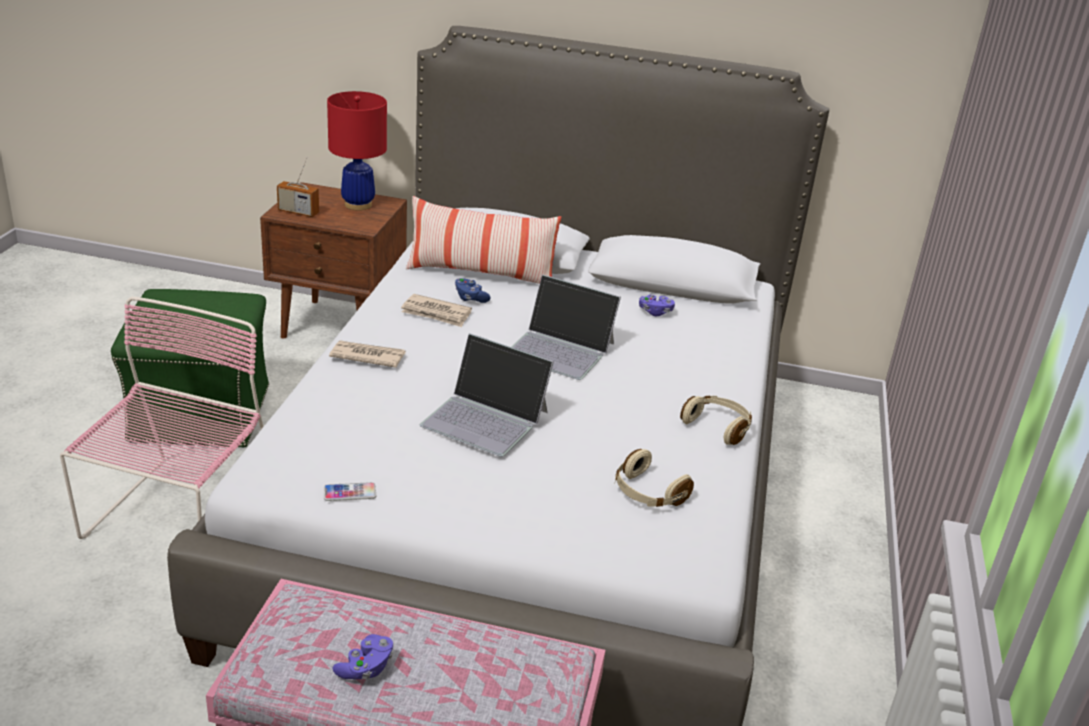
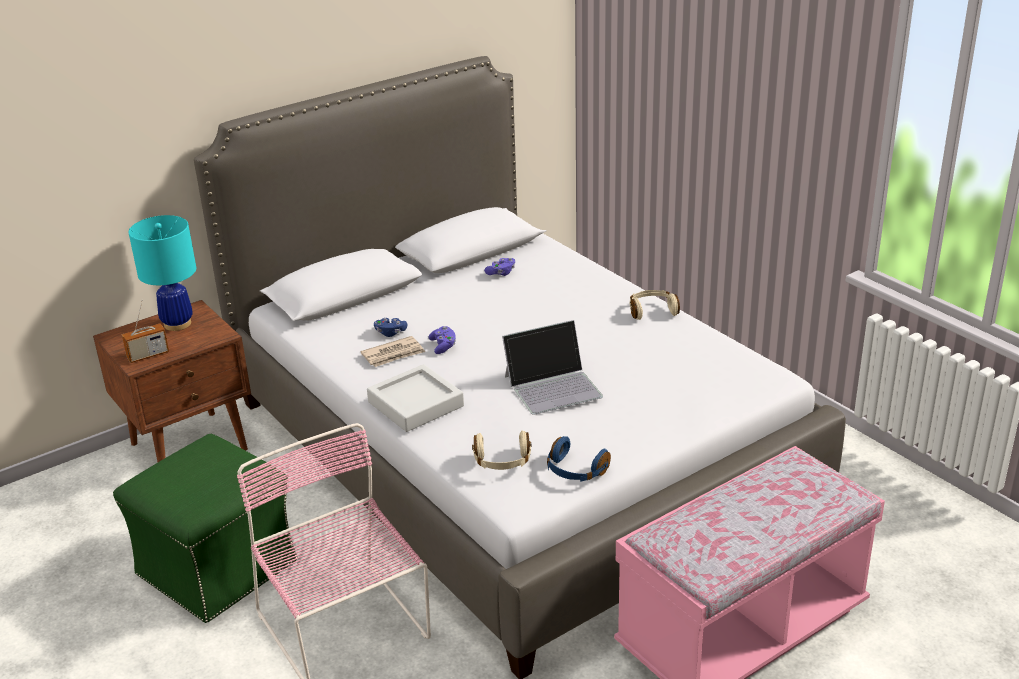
camera: 45 degrees left, 0 degrees up
(350, 493) = (575, 471): phone -> blue headphones
(358, 204) = (178, 324): red table lamp -> turquoise table lamp
(366, 668) = (744, 532): purple game controller -> purple game controller (443, 346)
(367, 356) = (415, 404): newspaper -> grey tray
(481, 274) = (362, 315): pillow -> none
(560, 349) = (503, 326): laptop -> none
(647, 493) = (690, 364): beige headphones -> beige headphones (502, 461)

